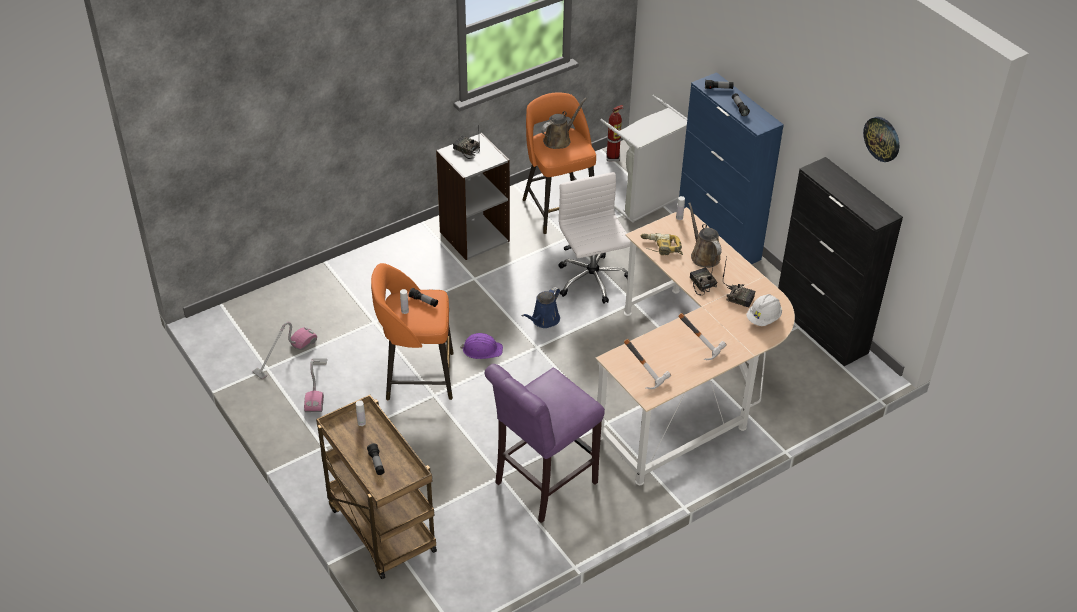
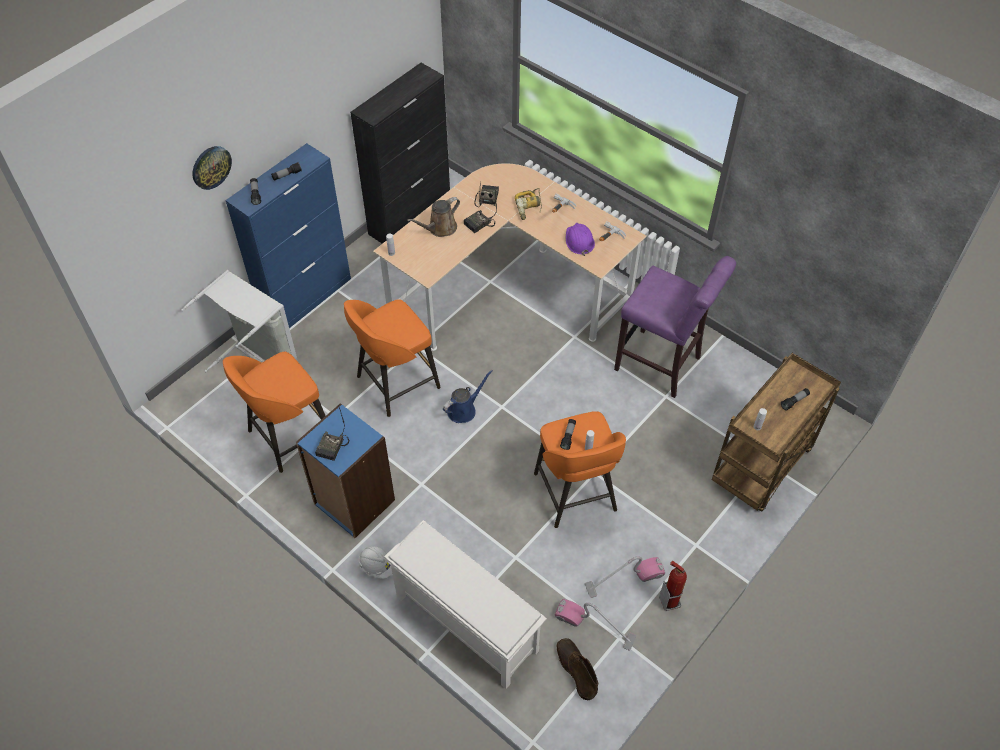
camera: 105 degrees left, 10 degrees up
(256, 335) = (576, 670): none -> brown boot
(331, 280) = (464, 623): none -> white shoe rack
(474, 236) = (353, 502): grey bookcase -> blue bookcase
(482, 349) = (520, 450): purple hard hat -> purple hard hat (579, 241)
(543, 320) = (464, 410): blue watering can -> blue watering can turned 60 degrees counterclockwise
(559, 139) = (269, 384): brown watering can -> none
(592, 281) = (396, 383): white office chair -> orange stool
(613, 157) = (189, 406): fire extinguisher -> fire extinguisher (669, 601)
(661, 248) = (440, 259): power drill -> power drill (529, 207)
(763, 318) = (507, 181): white hard hat -> white hard hat (377, 566)
(882, 138) = (383, 35): wall clock -> wall clock (211, 167)

